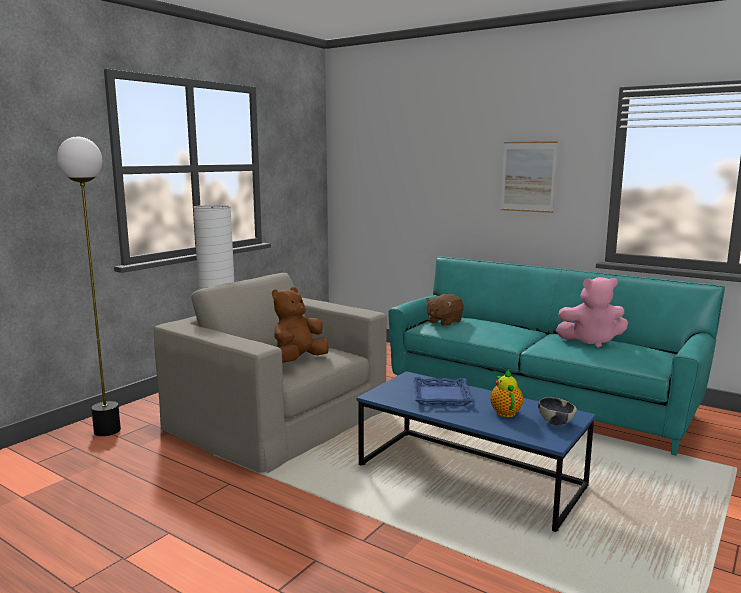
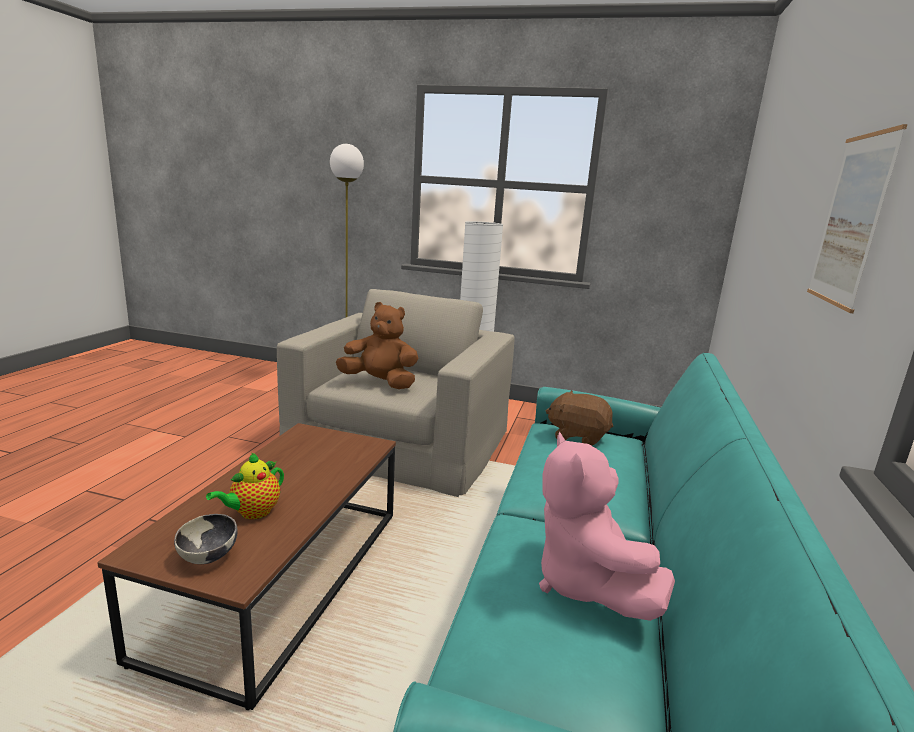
camera: 70 degrees right, 5 degrees up
(440, 396) = (307, 466): blue tray -> none
(469, 476) = (282, 577): blue coffee table -> brown coffee table
(505, 412) = (252, 513): teapot -> teapot turned 150 degrees clockwise

